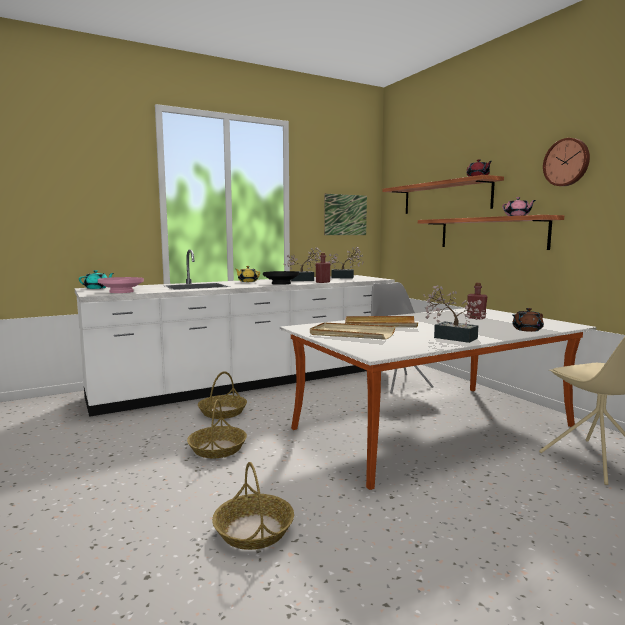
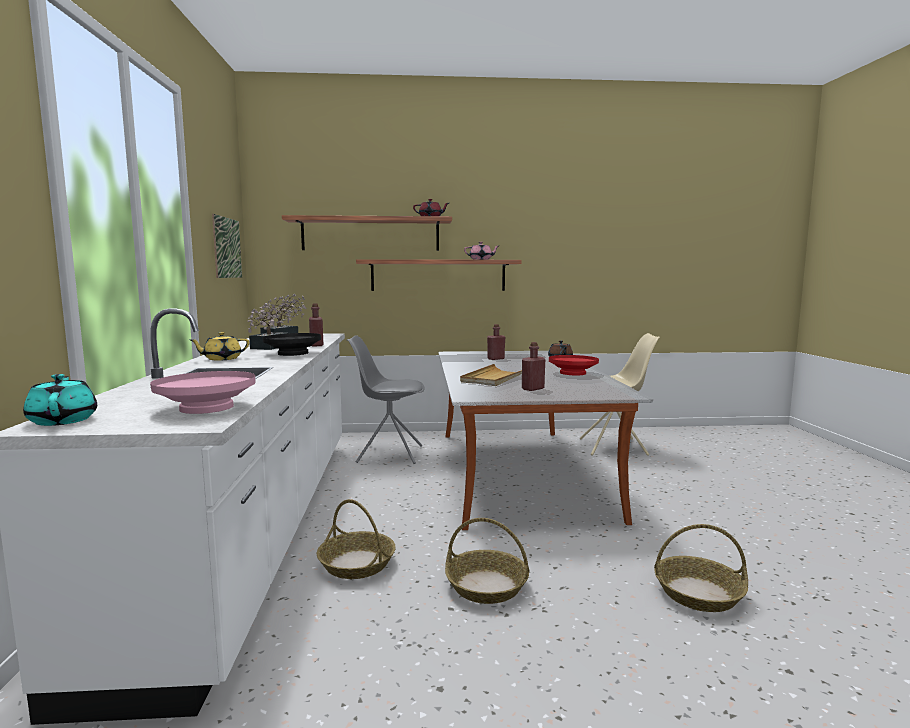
camera: 65 degrees left, 0 degrees up
(351, 334) = (533, 389): beige tray -> red bottle
(451, 337) = (573, 373): potted plant -> red bowl
(567, 162) = (515, 215): wall clock -> none

